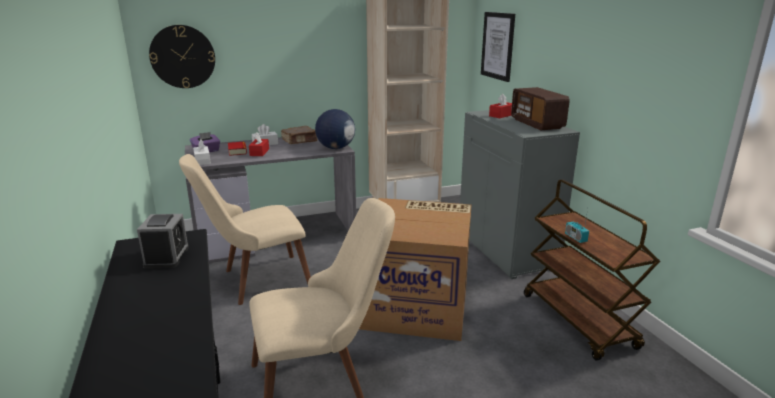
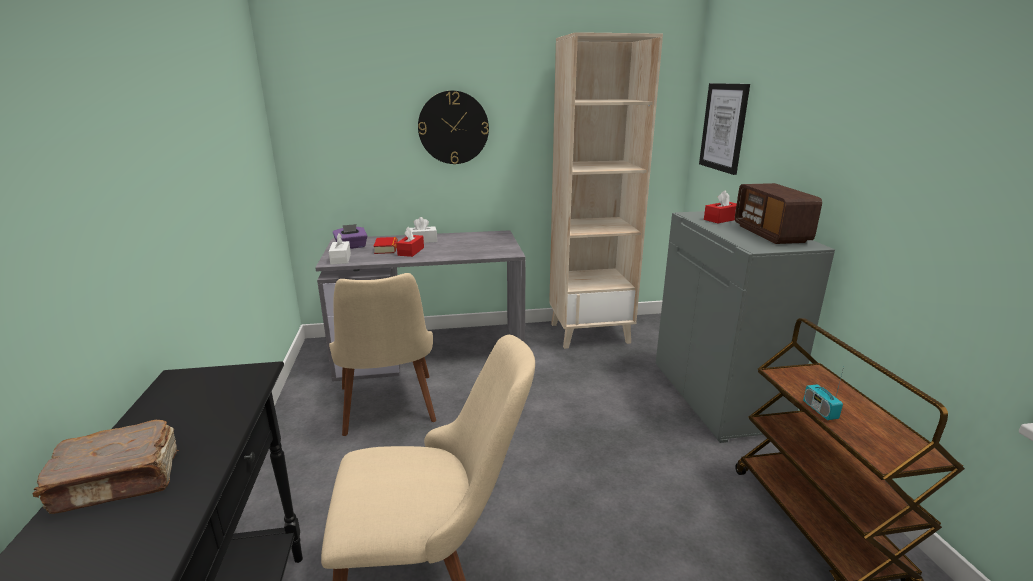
camera: 10 degrees right, 0 degrees up
(167, 257) = (205, 405): alarm clock -> none
(182, 56) = (331, 134): wall clock -> wall clock (453, 128)
(255, 282) = (389, 412): beige chair -> beige chair turned 90 degrees counterclockwise
(300, 141) = (464, 239): brown book -> brown book (120, 481)
(335, 148) = (503, 251): globe -> none
(417, 305) = (584, 470): cardboard box -> none

